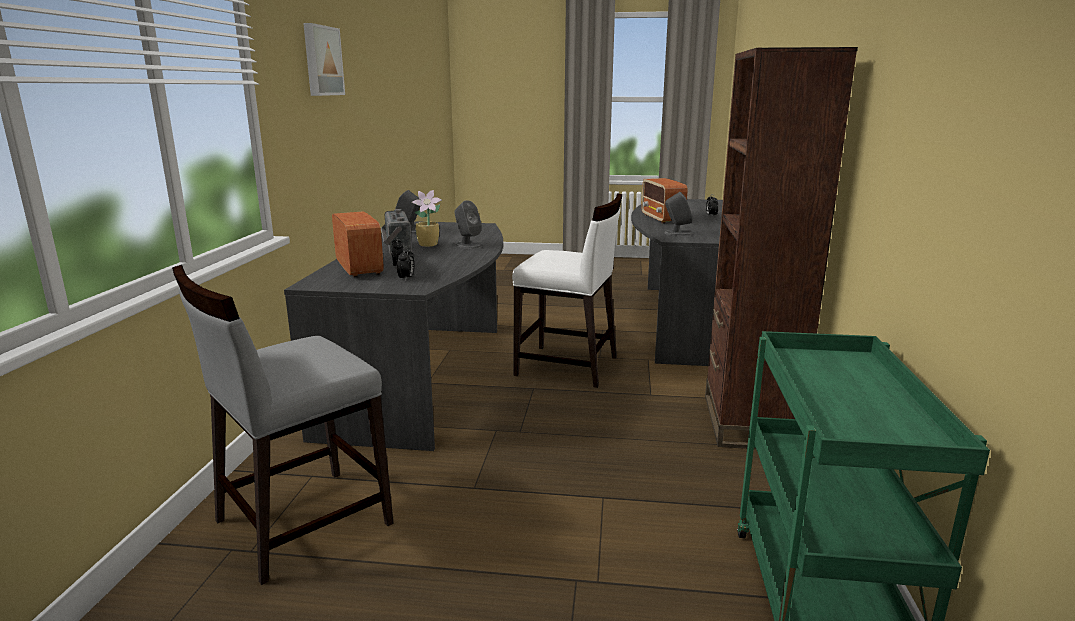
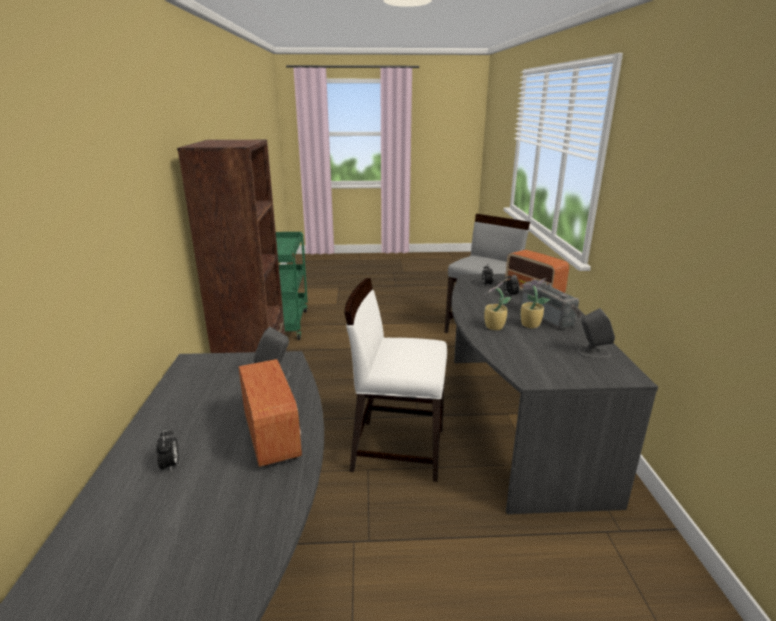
camera: 170 degrees right, 5 degrees up
(321, 61) = (673, 153): picture -> none
(467, 245) = (493, 327): grey speaker -> potted plant

